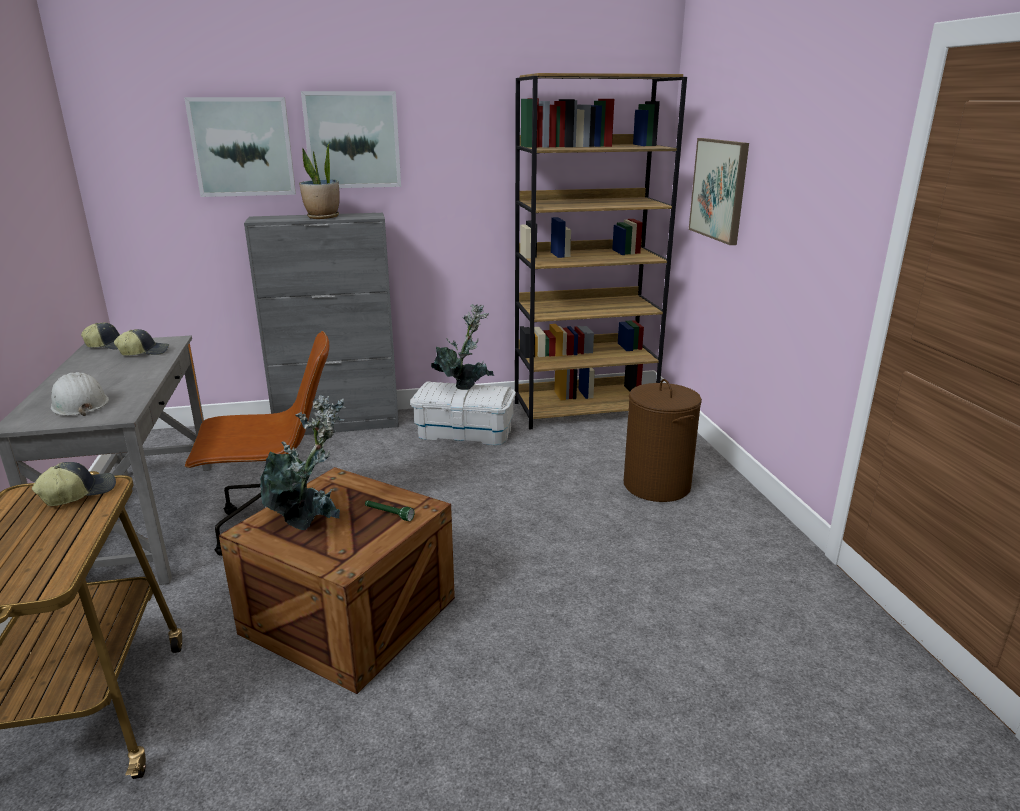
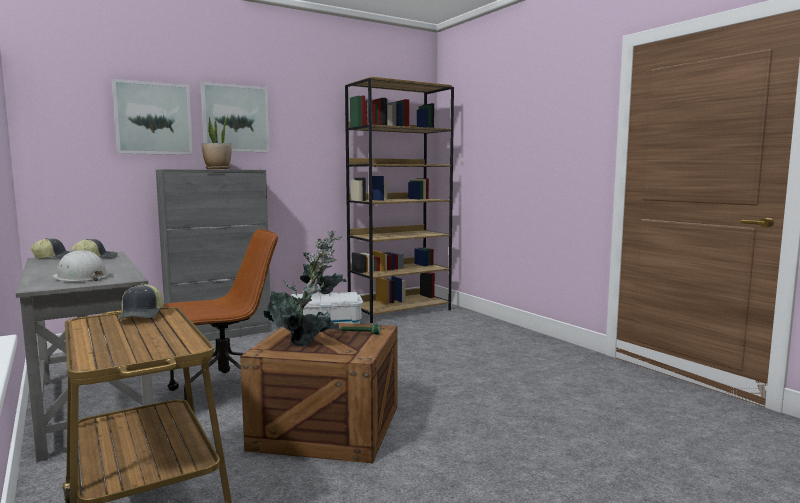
camera: 20 degrees left, 15 degrees down
(78, 493) = (142, 315): cap -> cap turned 150 degrees clockwise
(657, 485) = (480, 338): brown laundry basket -> none
(719, 189) = (481, 152): picture -> none

